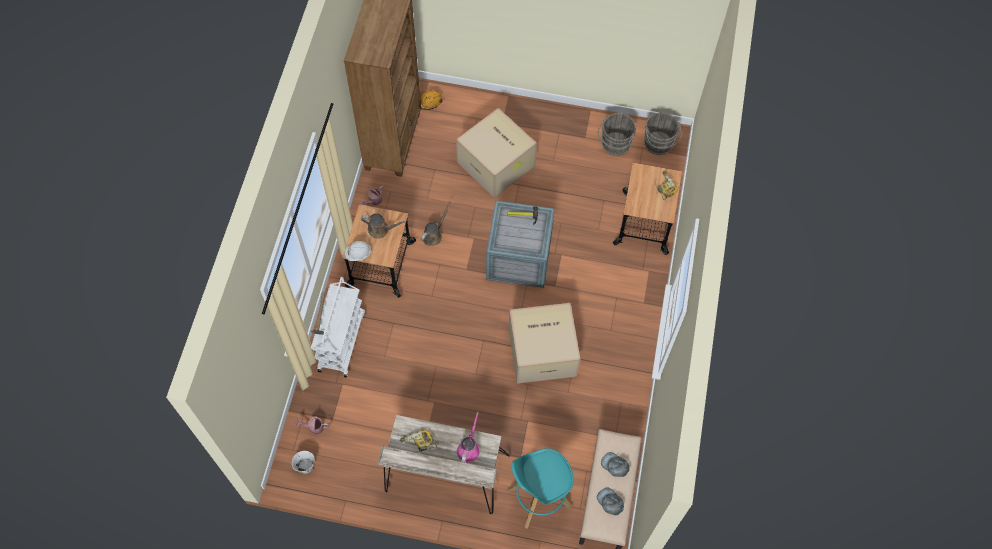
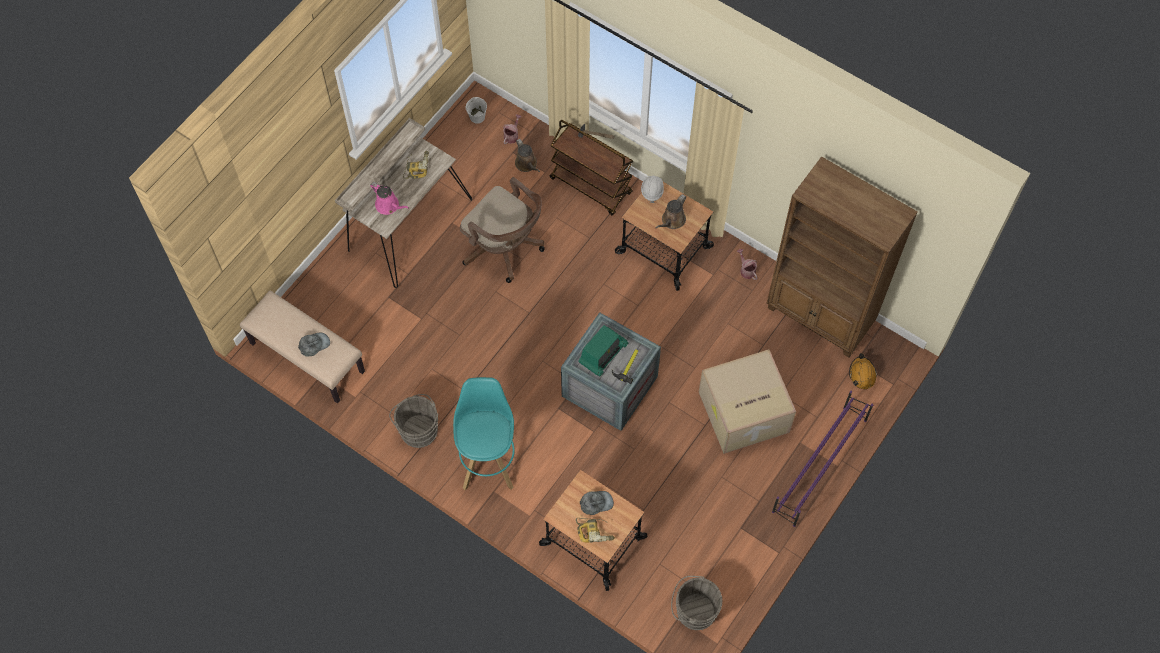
camera: 115 degrees right, 0 degrees up
(341, 341) = (591, 186): white cart -> brown cart
(432, 383) = (505, 249): none -> brown office chair
(433, 235) = (676, 312): brown watering can -> brown watering can (527, 164)
(514, 106) = (819, 466): none -> purple shoe rack
(521, 236) = (603, 353): none -> radio
(538, 498) = (340, 296): turquoise stool -> turquoise stool (488, 461)
(543, 351) = (488, 364): cardboard box -> none
(610, 502) = (282, 324): grey cap -> grey cap (596, 503)
(614, 145) = (714, 557): grey bucket -> grey bucket (418, 429)

